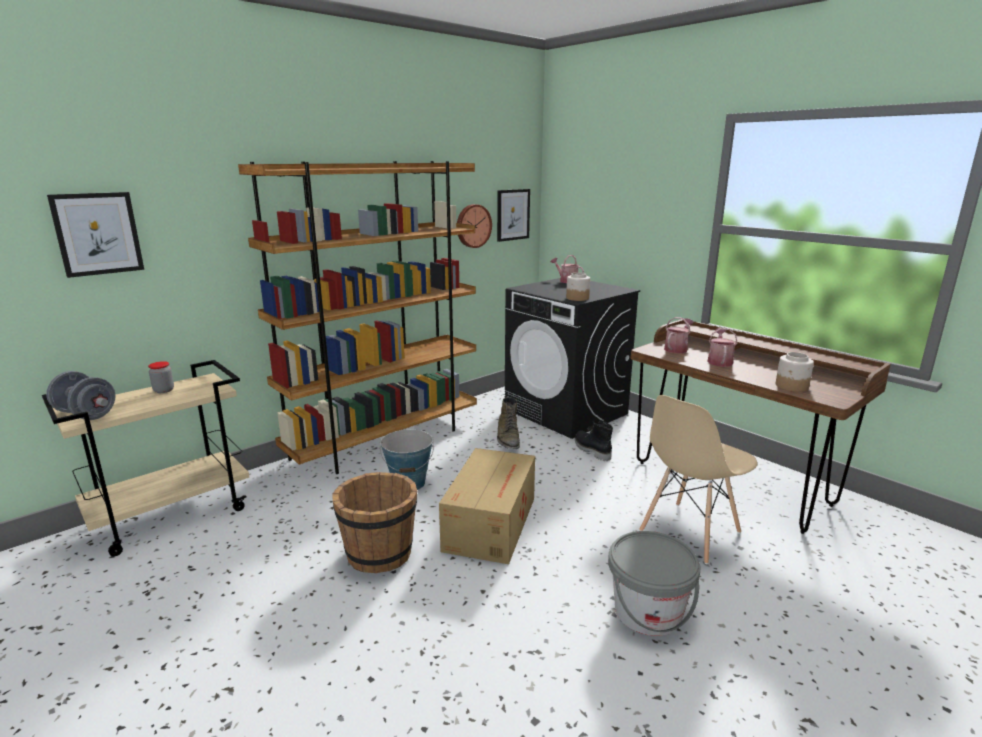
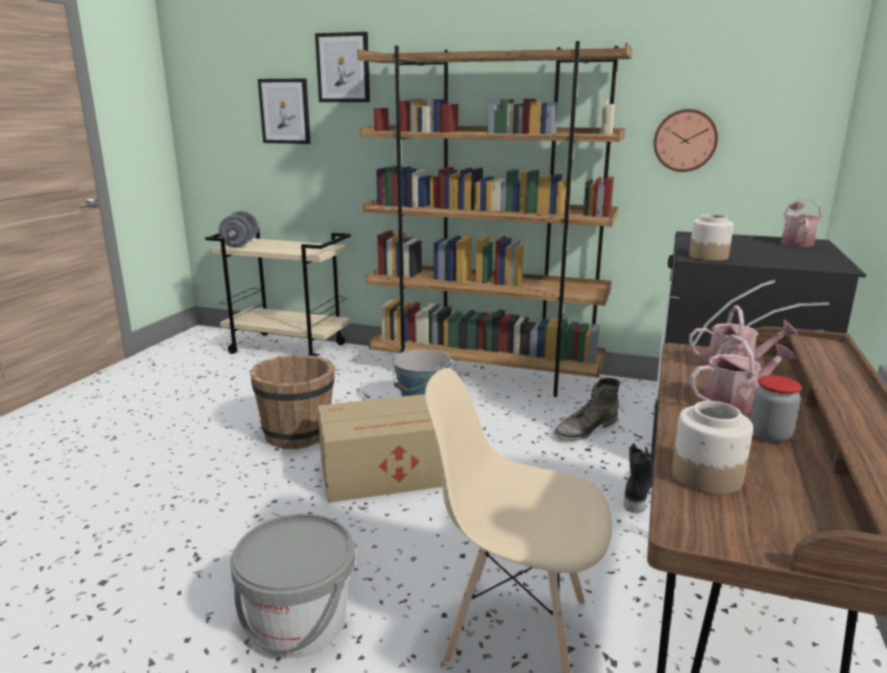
camera: 60 degrees right, 0 degrees up
(164, 390) = (297, 245): jar -> jar (769, 435)
(513, 214) = (773, 130): picture -> picture (343, 68)

